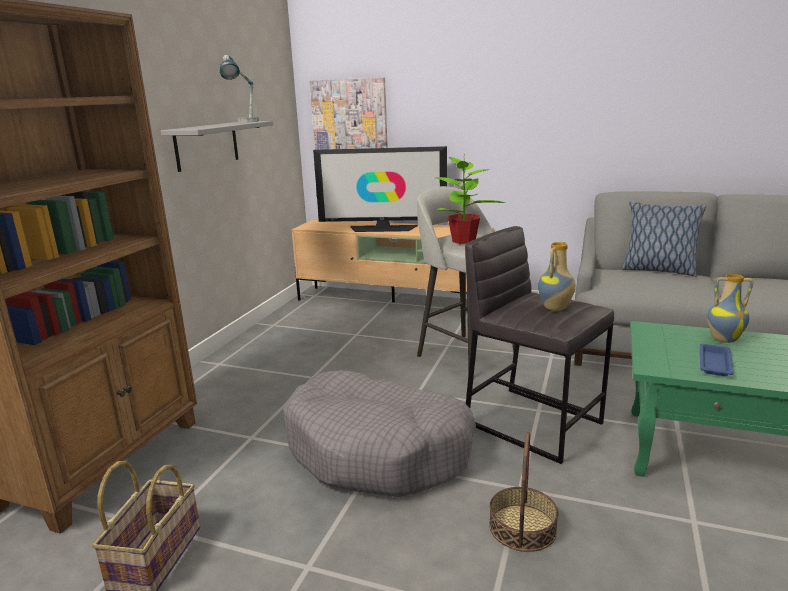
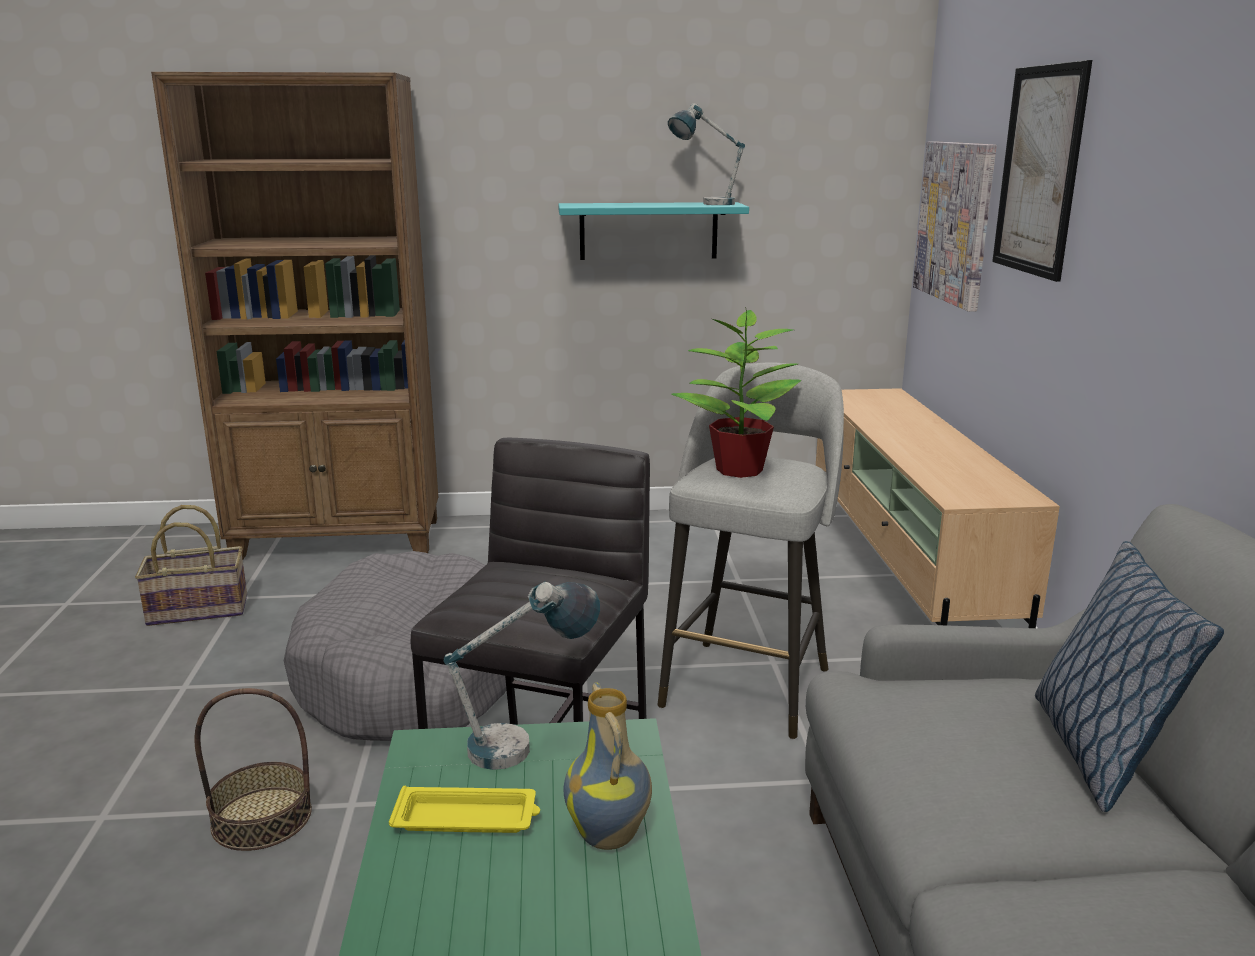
camera: 65 degrees right, 0 degrees up
(207, 145) = (648, 231): grey shelf -> turquoise shelf
(383, 229) = (903, 434): television -> none
(431, 86) = (1039, 171): none -> picture
(556, 308) = (514, 596): vase -> none
(652, 346) = (526, 746): none -> table lamp
(714, 363) = (468, 818): blue tray -> yellow tray

